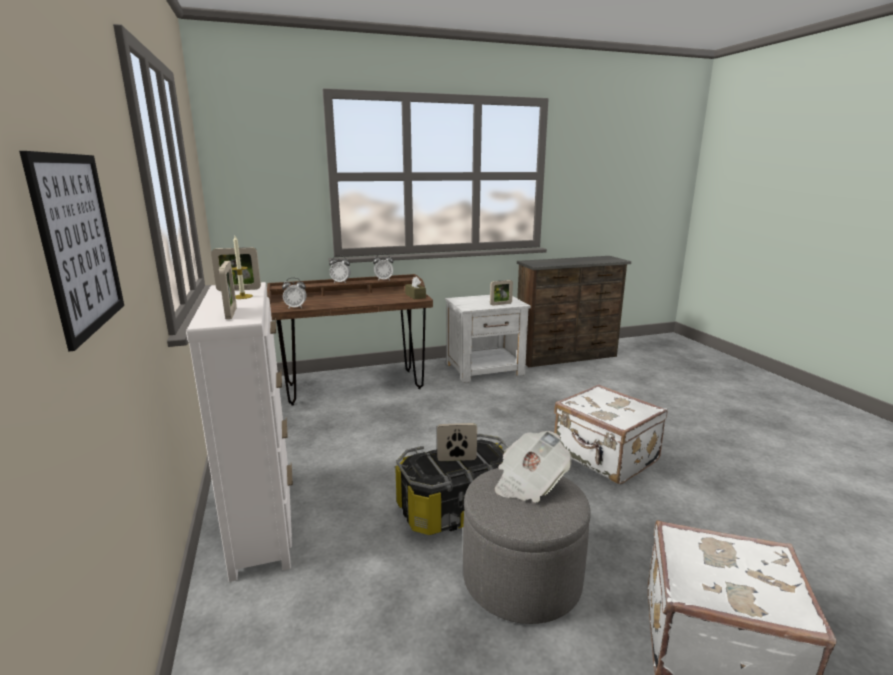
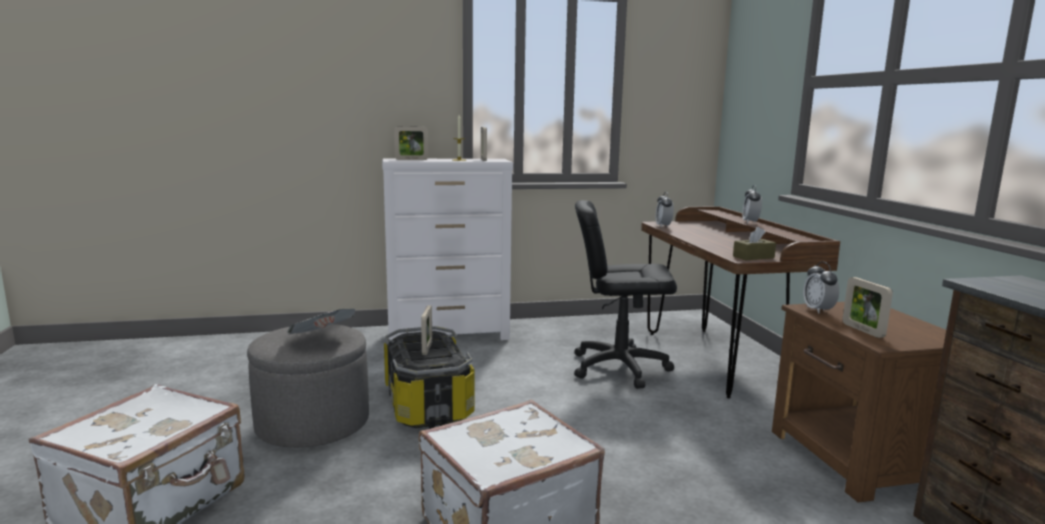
camera: 95 degrees right, 5 degrees down
(79, 243) = (320, 97): picture -> none
(368, 420) = (619, 367): none -> black office chair
(383, 280) = (784, 233): alarm clock -> alarm clock (818, 310)
(486, 369) = (855, 459): white nightstand -> brown nightstand

